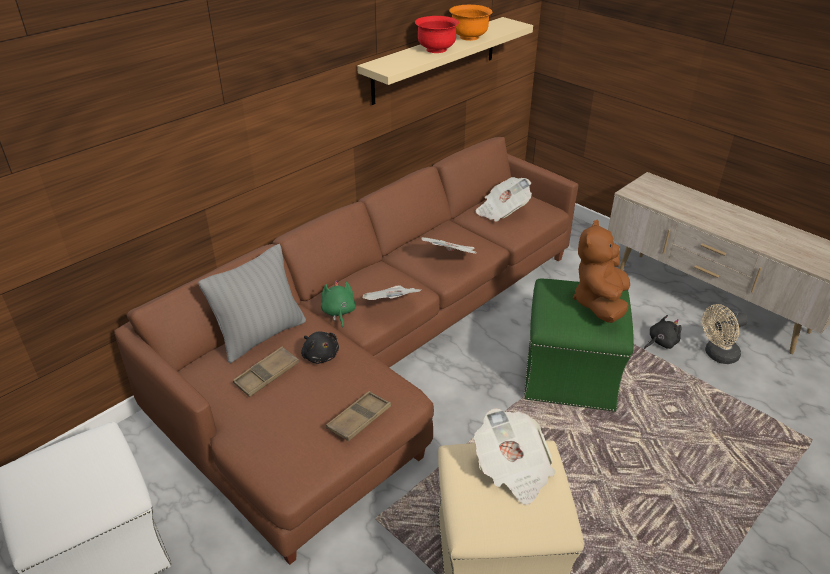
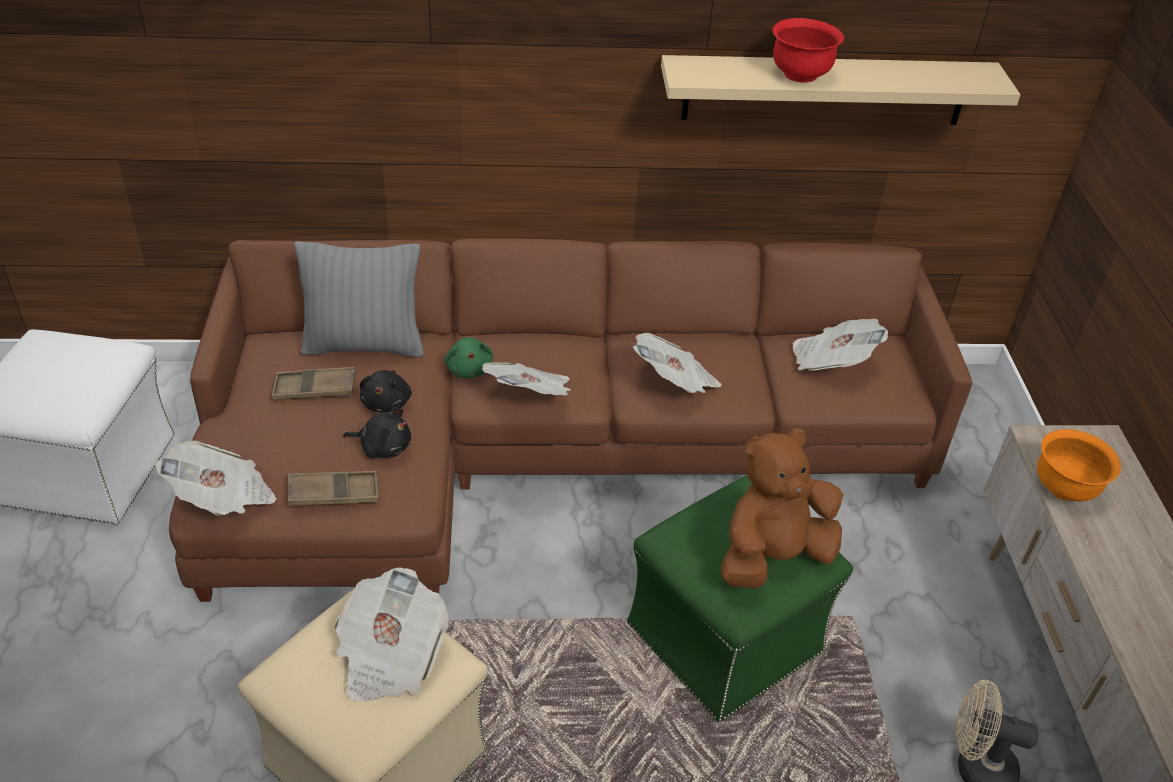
camera: 40 degrees right, 5 degrees up
(298, 467) = (223, 498): none -> newspaper
(338, 312) = (469, 368): green plush toy -> green plush toy turned 135 degrees clockwise
(469, 37) = (881, 75): orange bowl -> orange bowl (1064, 488)
(661, 342) = (912, 690): black plush toy -> black plush toy (383, 447)

